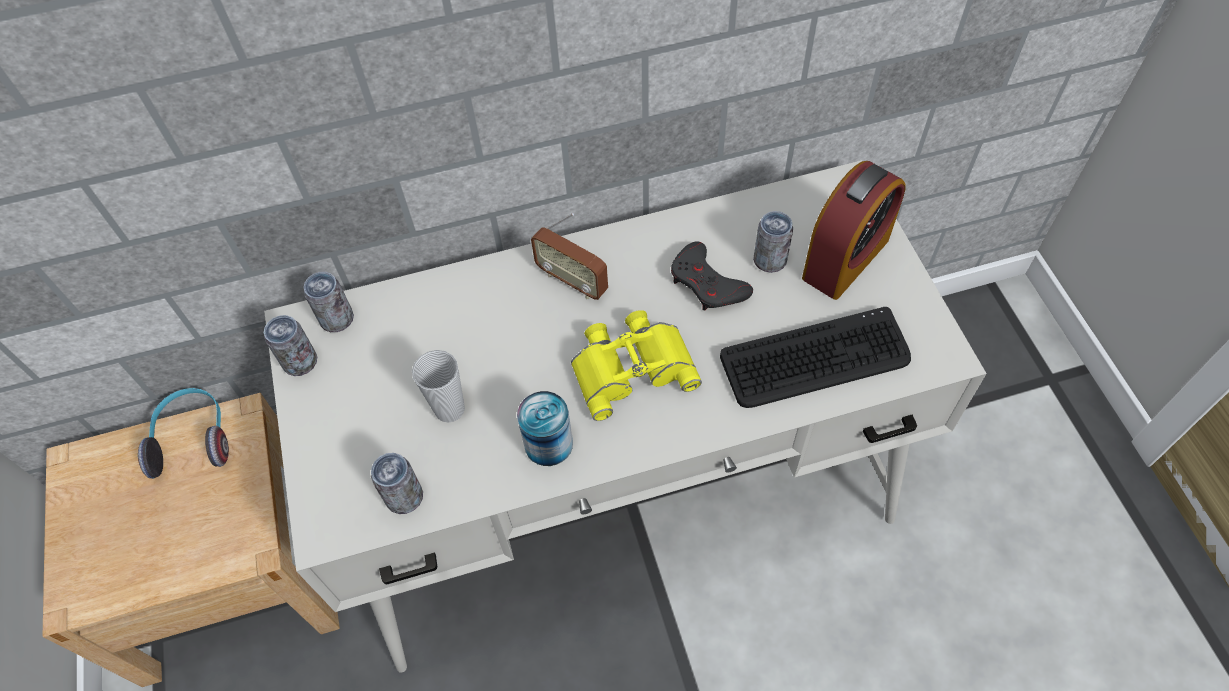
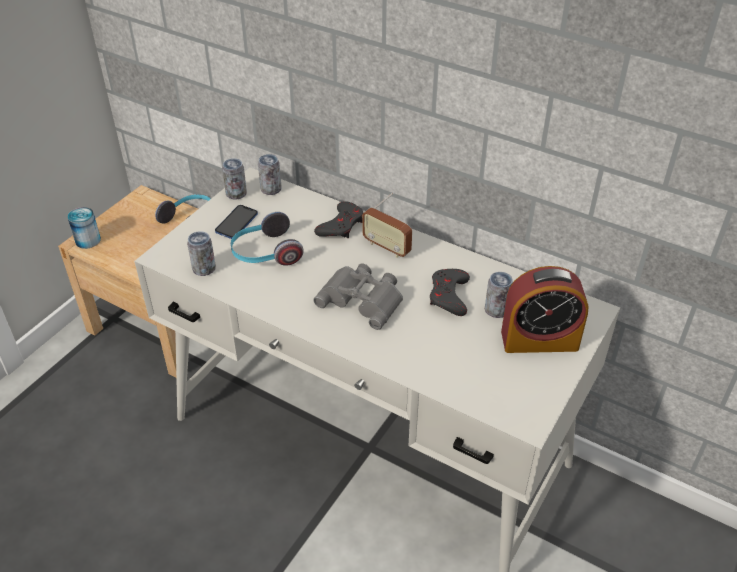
camera: 45 degrees right, 15 degrees down
(357, 400) = (236, 223): none -> phone
(449, 409) = (265, 253): cup -> headphones
(486, 296) = (341, 225): none -> grey game controller
(548, 444) = (284, 297): can -> can (88, 240)
(572, 281) = (387, 247): radio -> radio turned 45 degrees counterclockwise
(631, 366) = (363, 299): yellow binoculars -> grey binoculars
(815, 359) = (455, 367): keyboard -> none

